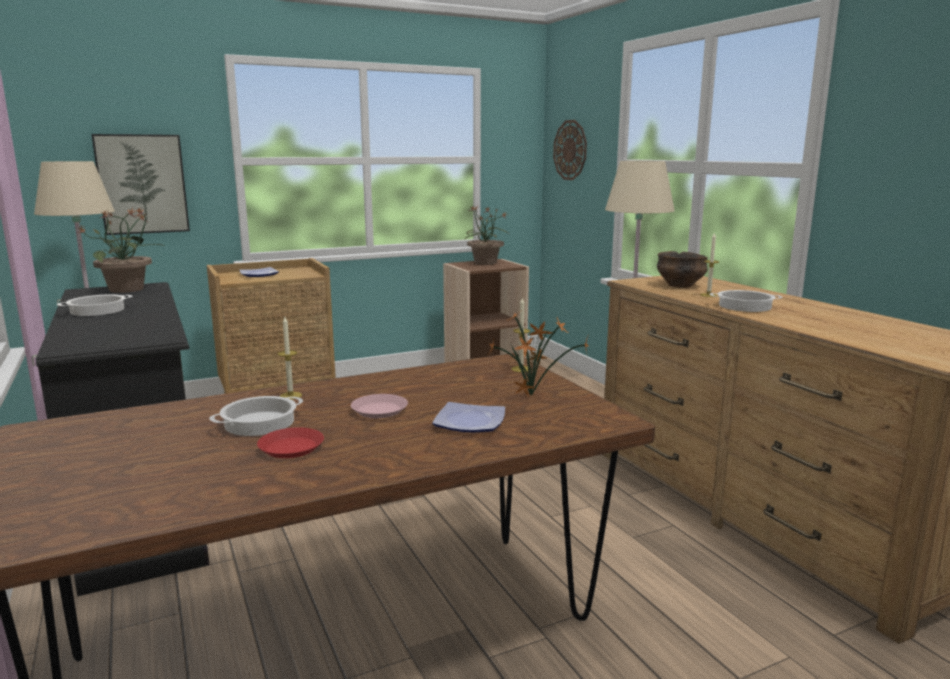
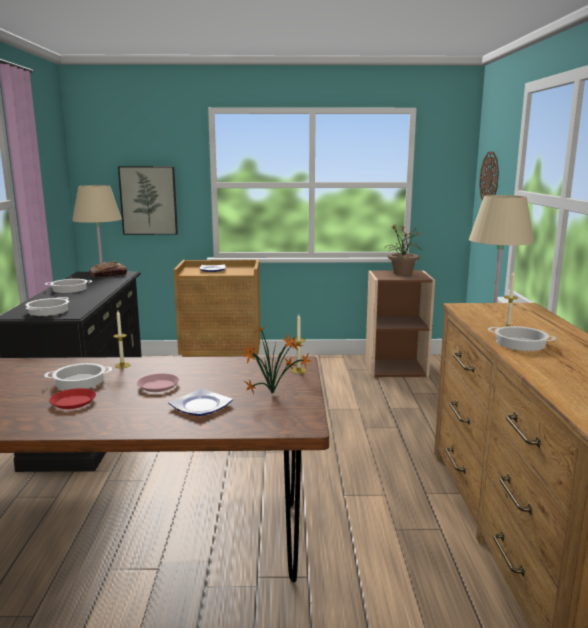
camera: 25 degrees right, 0 degrees up
(115, 339) = (48, 311): none -> cooking pot
(128, 289) = (108, 275): potted plant -> bread
(680, 285) = (499, 315): bowl -> none

